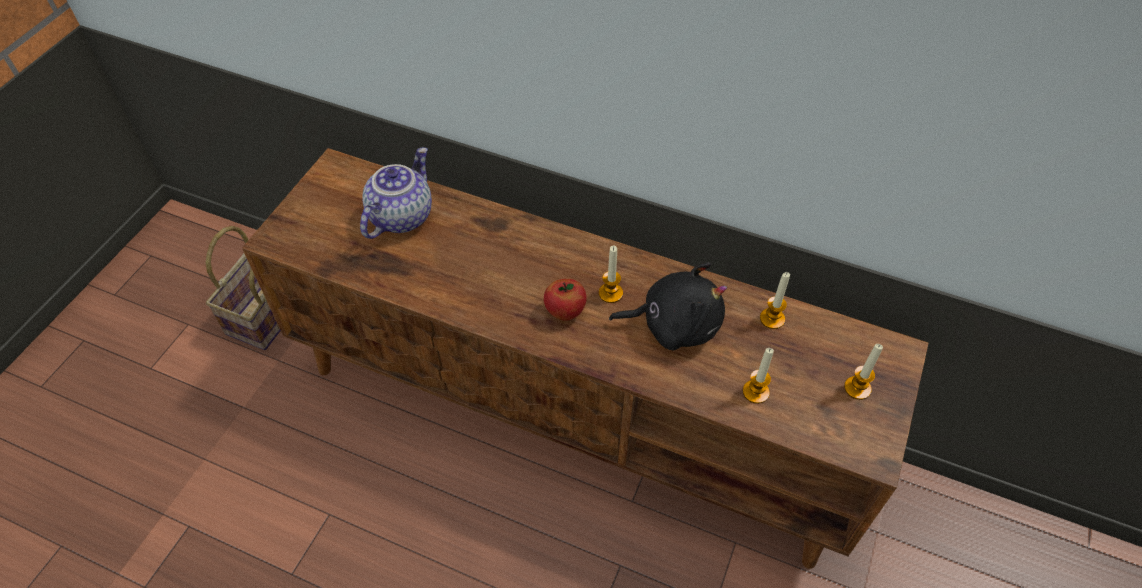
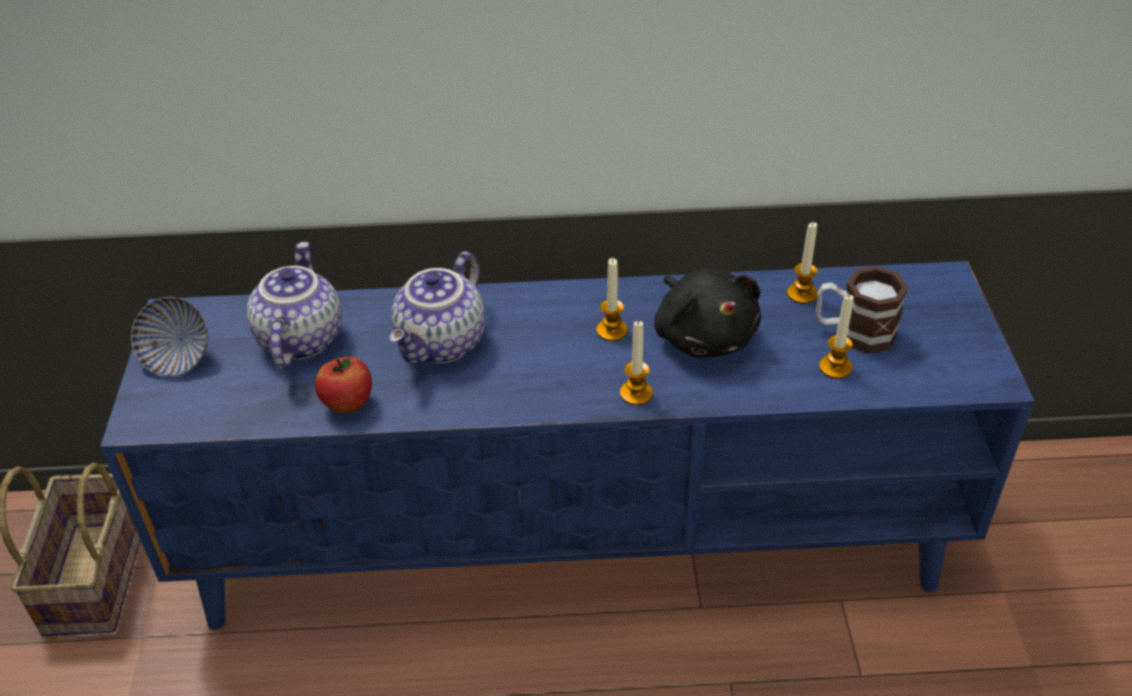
camera: 25 degrees left, 10 degrees down
(320, 201) = (177, 358): none -> bowl
(489, 257) = (443, 344): none -> teapot
(565, 311) = (572, 367): apple -> apple (348, 404)
(573, 413) = (574, 541): brown tv stand -> blue tv stand
(674, 324) = (703, 335): black plush toy -> black plush toy turned 90 degrees clockwise
(790, 368) = (853, 333): none -> mug
(857, 388) = (932, 326): candle -> candle (636, 393)

